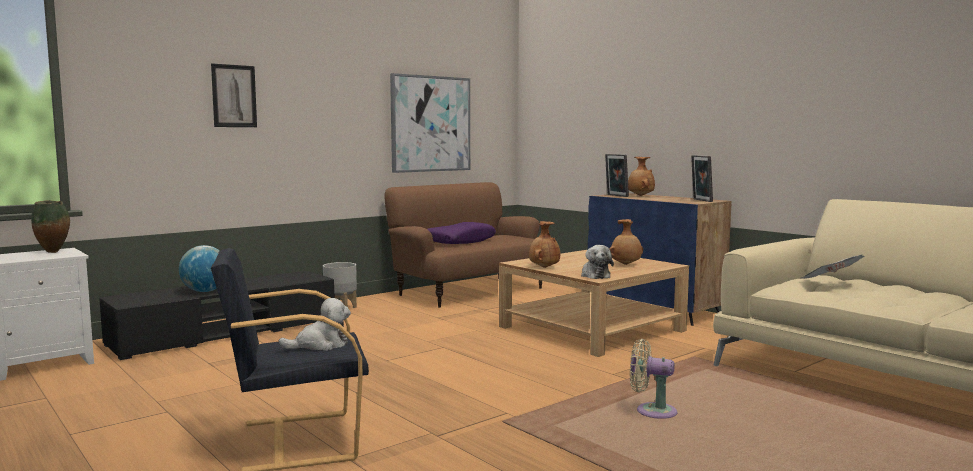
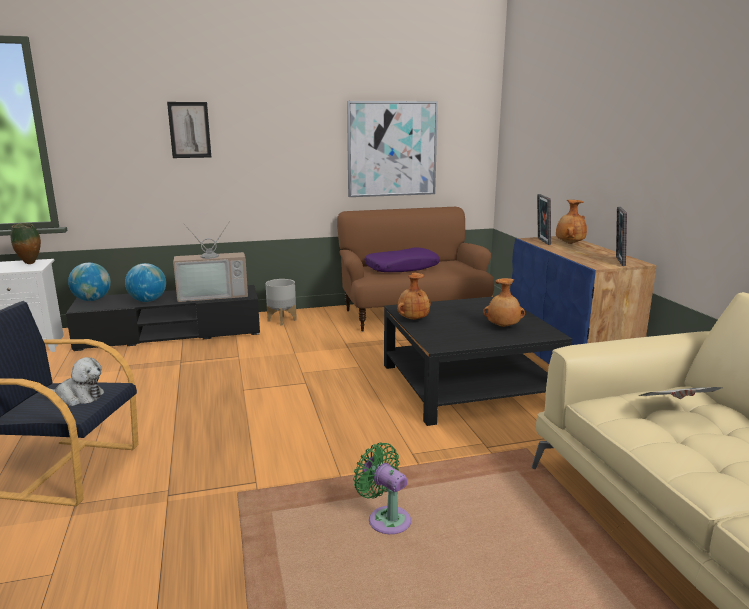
camera: 25 degrees right, 10 degrees up
(128, 297) = (92, 300): none -> globe
(276, 280) = (213, 294): none -> television
(591, 328) = (467, 384): beige coffee table -> black coffee table
(595, 275) = (442, 340): plush toy -> none
(651, 411) = (386, 519): beige fan -> green fan

